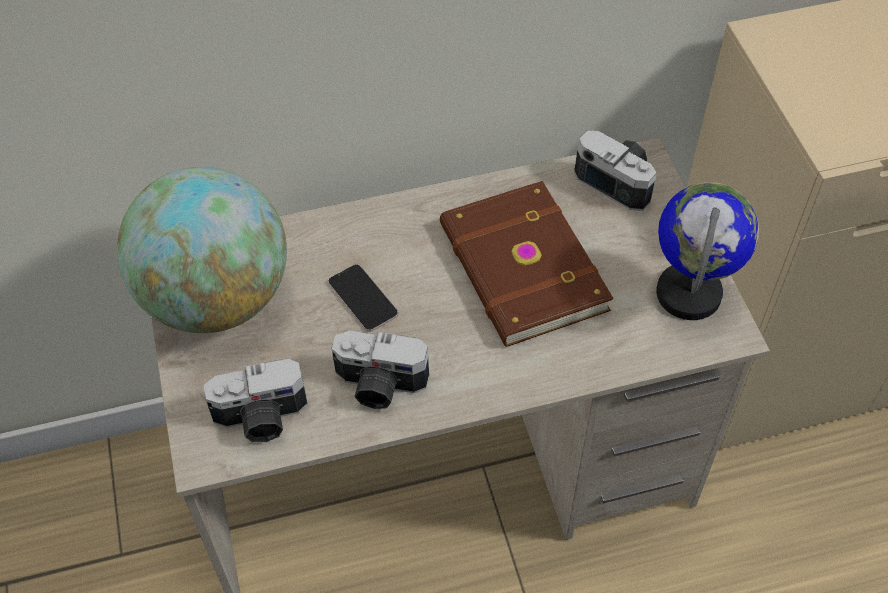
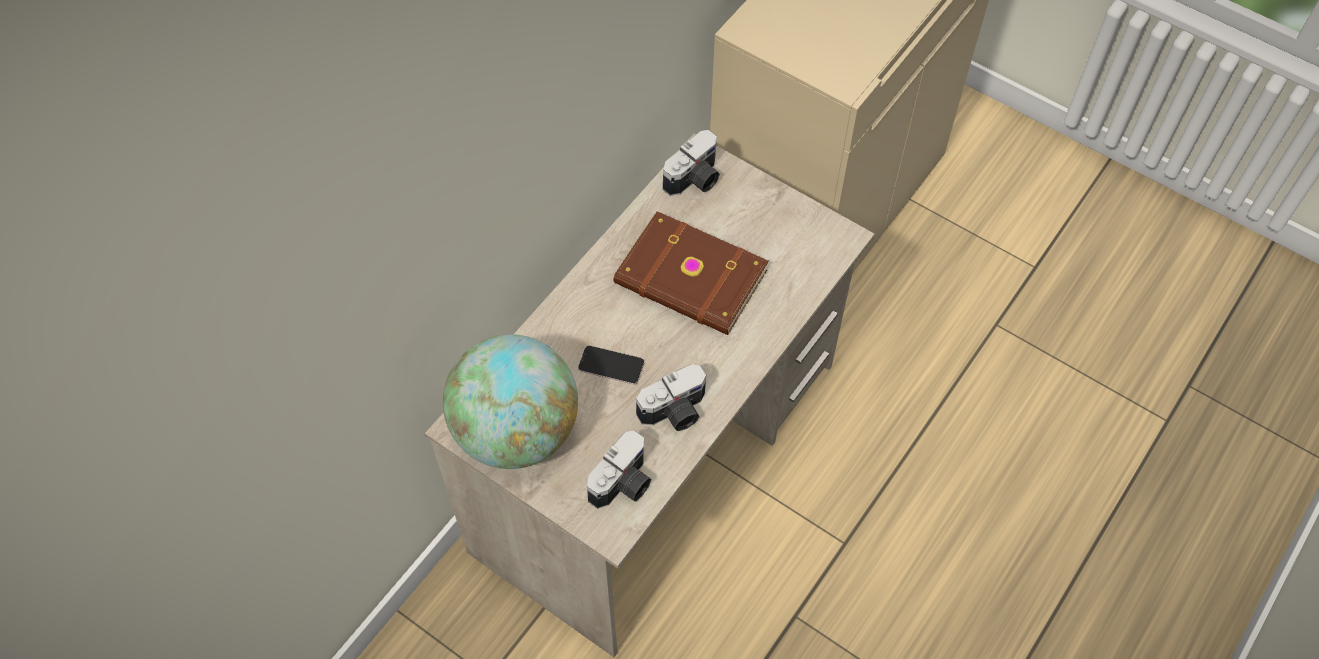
camera: 40 degrees left, 5 degrees up
(618, 180) = (695, 179): camera -> camera turned 135 degrees clockwise
(689, 293) = (801, 227): globe -> none

